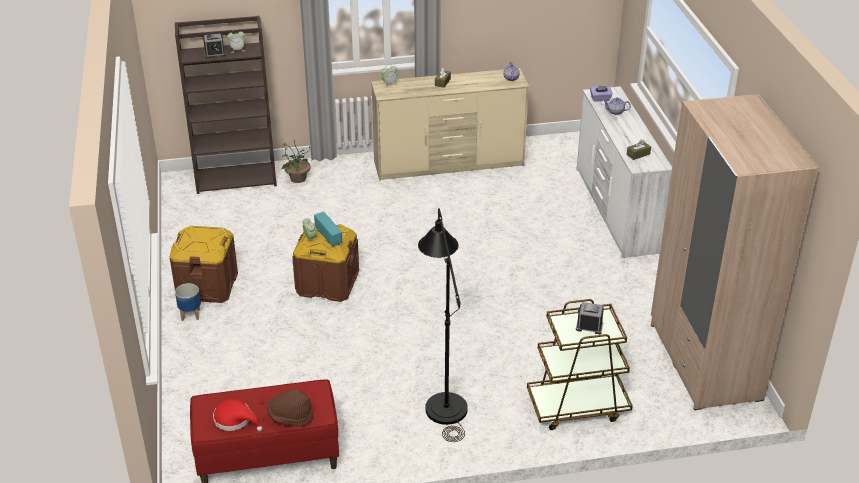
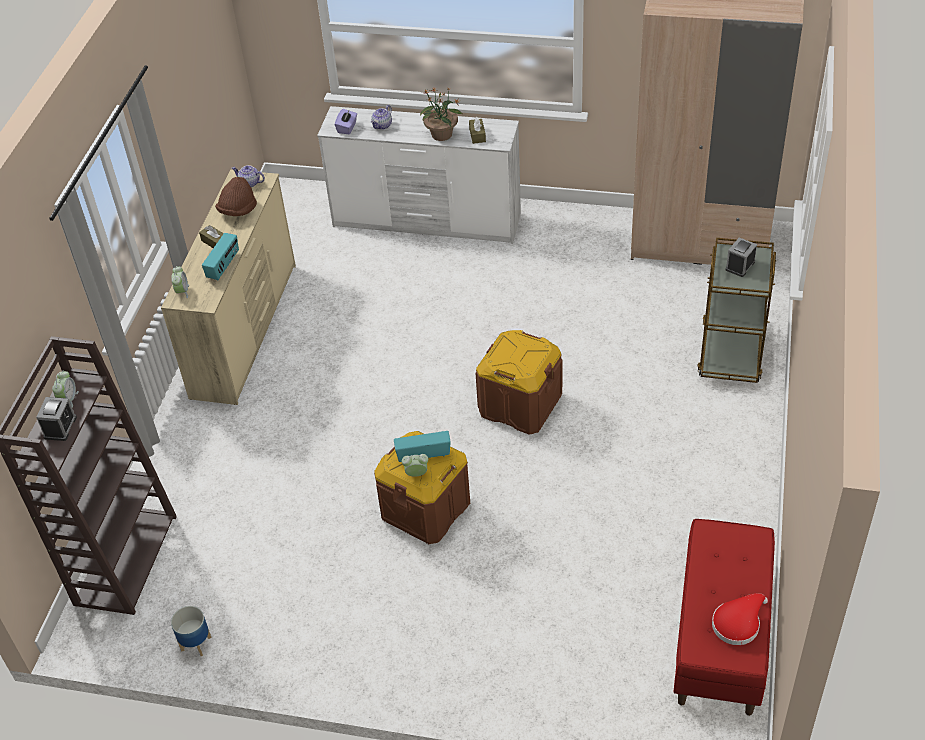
camera: 65 degrees left, 10 degrees up
(190, 314) = (417, 672): planter -> planter (195, 643)
(207, 286) = (363, 641): brown storage box -> brown storage box (520, 404)
(290, 417) = (749, 568): brown hat -> brown hat (238, 210)
(297, 179) = (175, 489): potted plant -> potted plant (442, 135)
(422, 91) = (223, 266): none -> radio
(444, 400) = (683, 453): black floor lamp -> none

